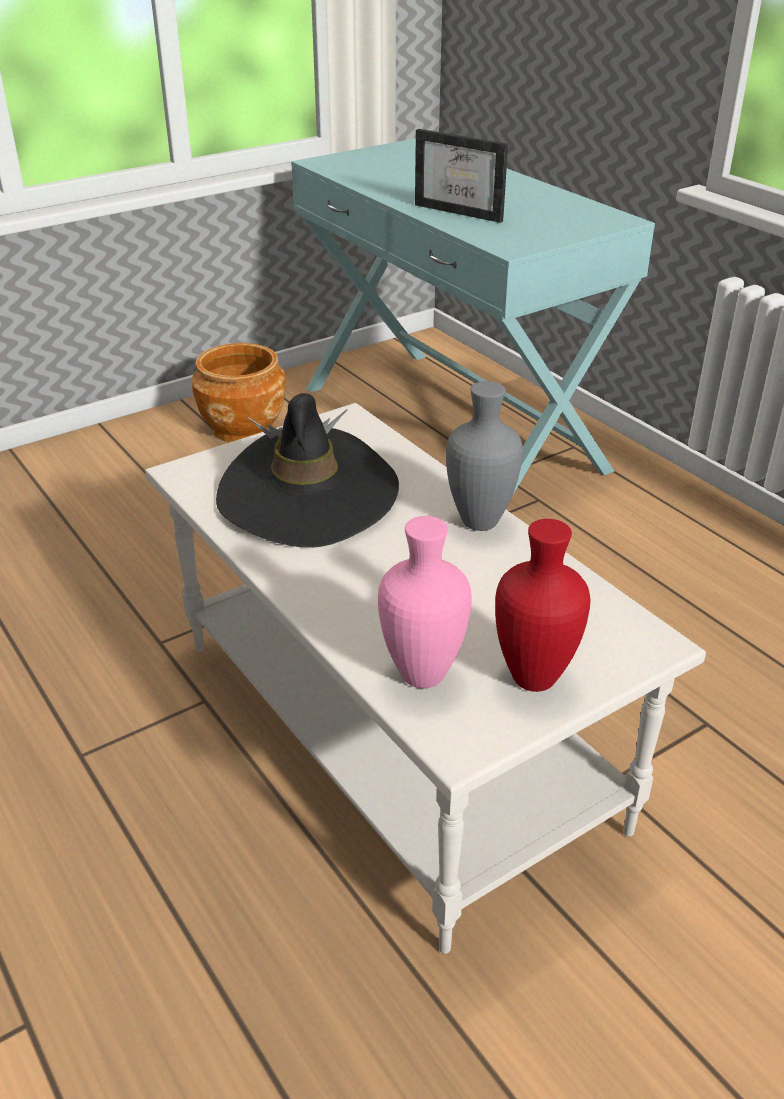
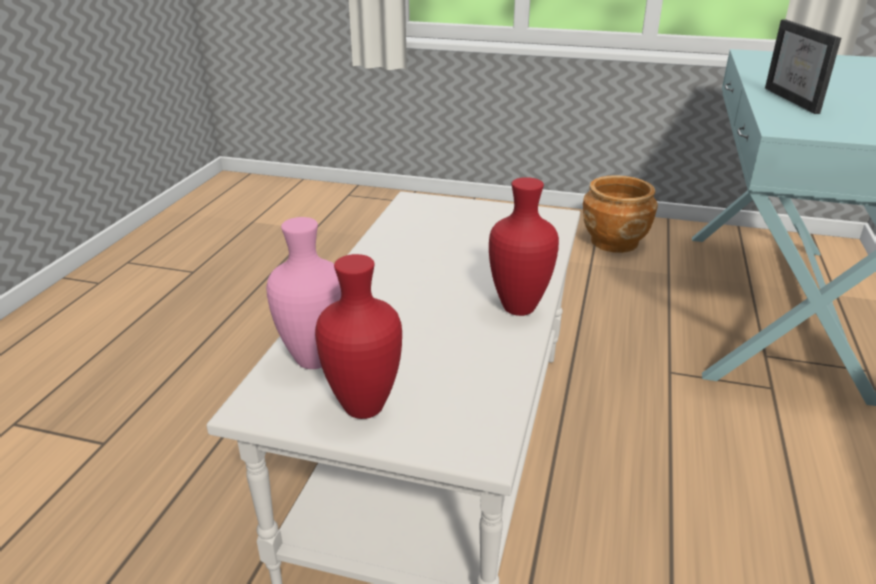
camera: 50 degrees right, 5 degrees down
(307, 495) = (449, 241): black hat -> none
(482, 521) = (521, 308): grey vase -> red vase

